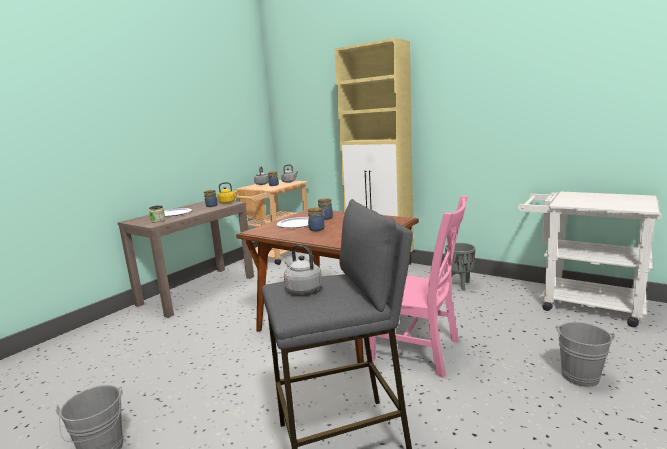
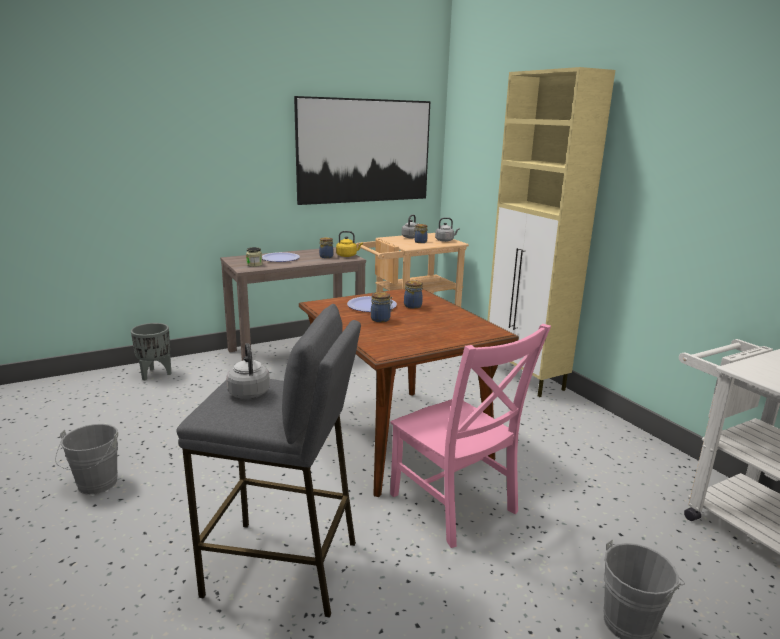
camera: 25 degrees right, 5 degrees up
(218, 121) = (364, 151): none -> picture
(459, 285) = (600, 441): grey planter -> grey planter (155, 374)

